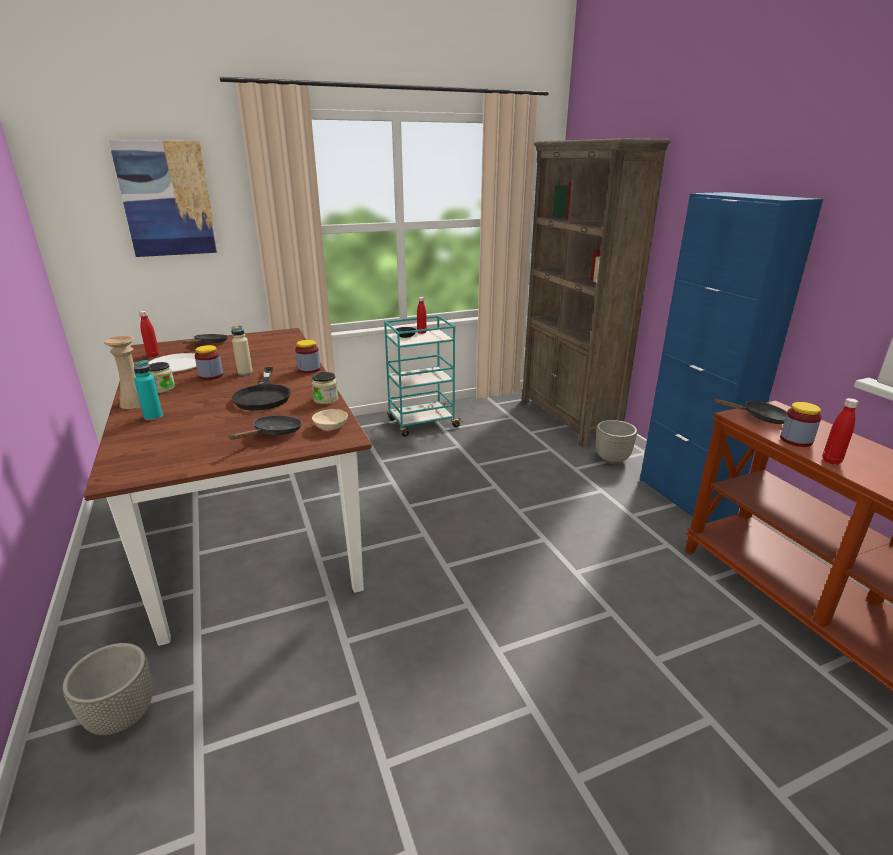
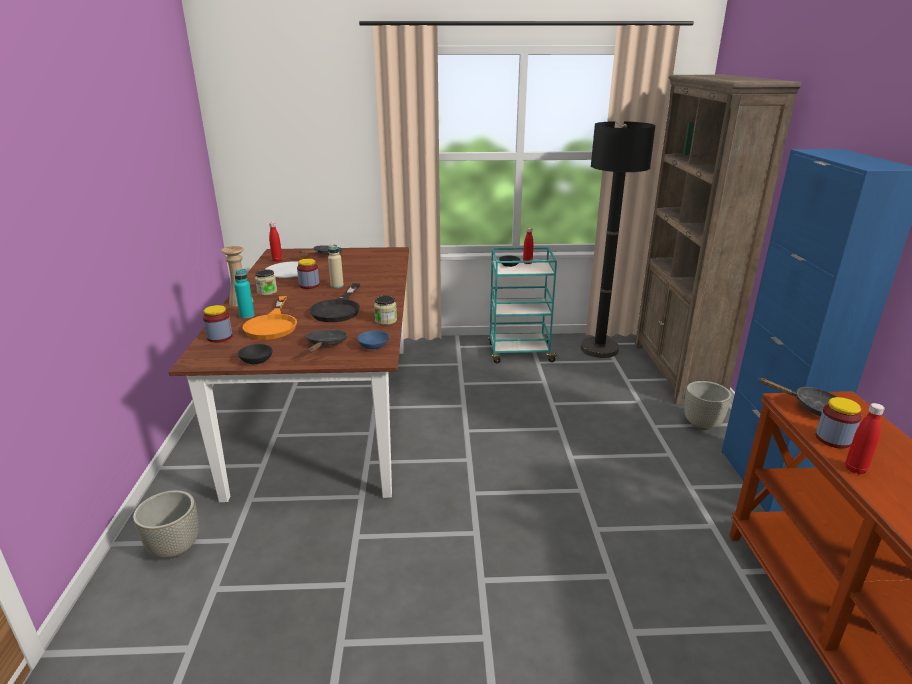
camera: 20 degrees right, 0 degrees up
(167, 199) = (309, 126): picture -> none
(194, 422) = (273, 325): none -> orange frying pan
(200, 463) = (257, 360): none -> black bowl
(274, 433) = (326, 345): black frying pan -> black frying pan turned 45 degrees counterclockwise
(309, 369) = (390, 290): jar -> jar (219, 337)
(331, 427) = (374, 346): beige bowl -> blue bowl
(493, 409) = (599, 349): none -> black floor lamp

